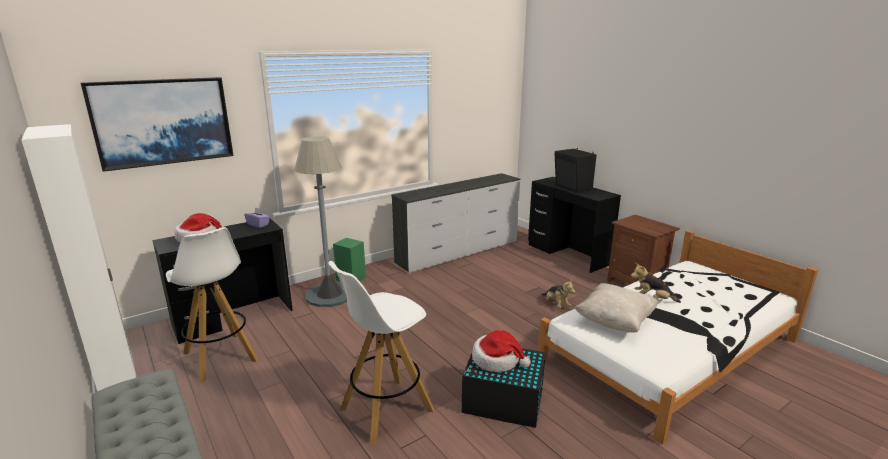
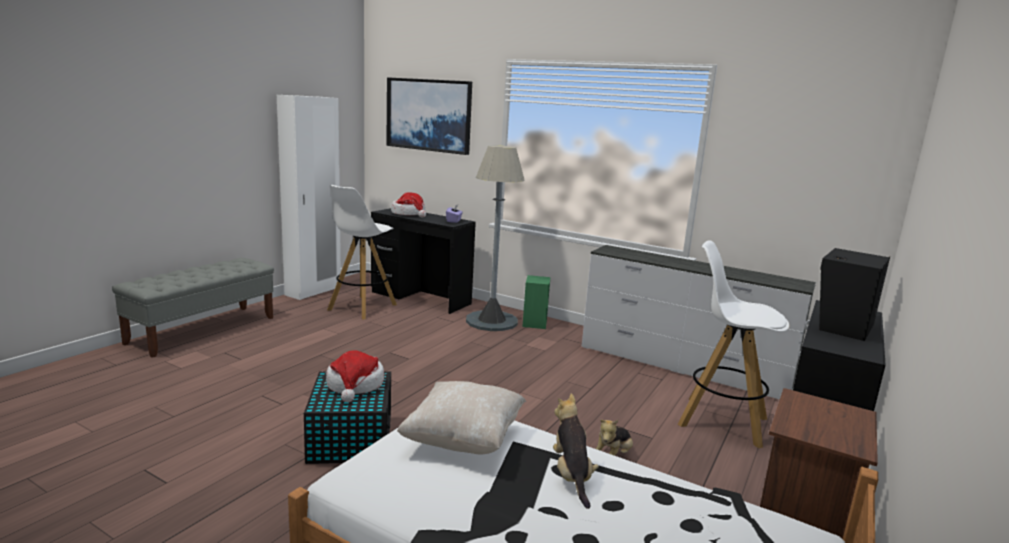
camera: 65 degrees right, 5 degrees down
(385, 410) = (313, 380): white stool -> white stool (721, 421)

